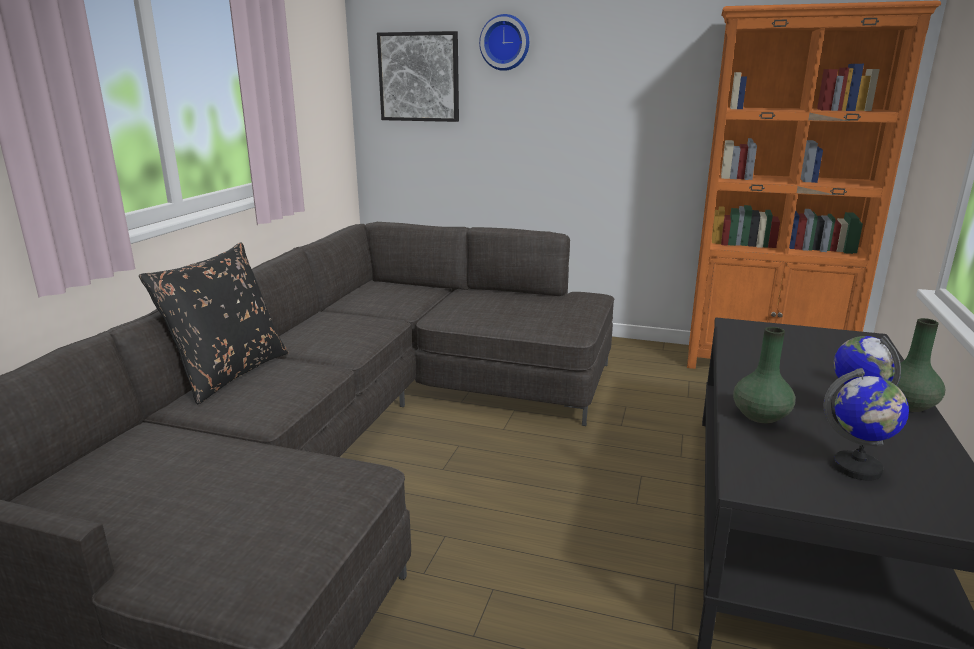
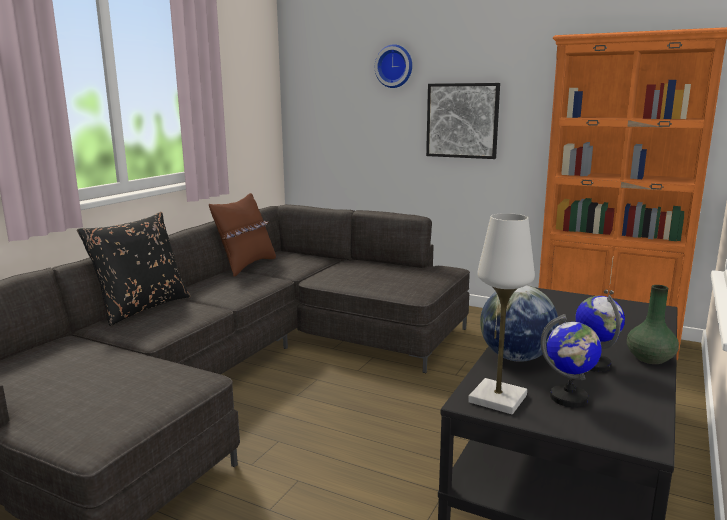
camera: 10 degrees right, 5 degrees down
(339, 304) = (246, 265): none -> brown pillow
(419, 77) = (330, 93): picture -> picture (462, 120)
(759, 416) = (515, 357): green vase -> globe
(777, 477) = (497, 399): none -> white table lamp

